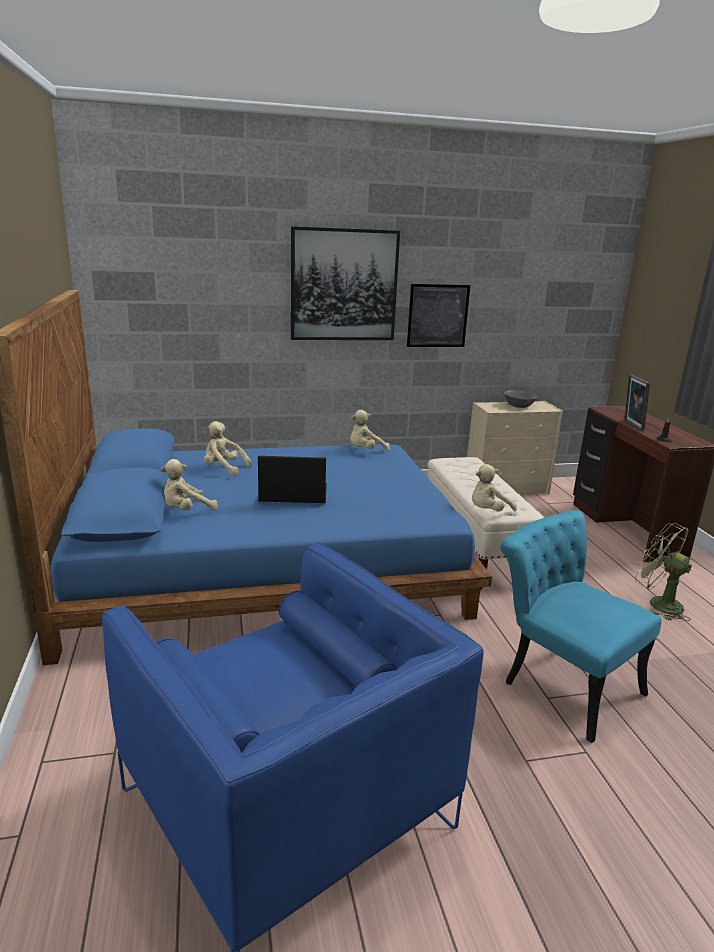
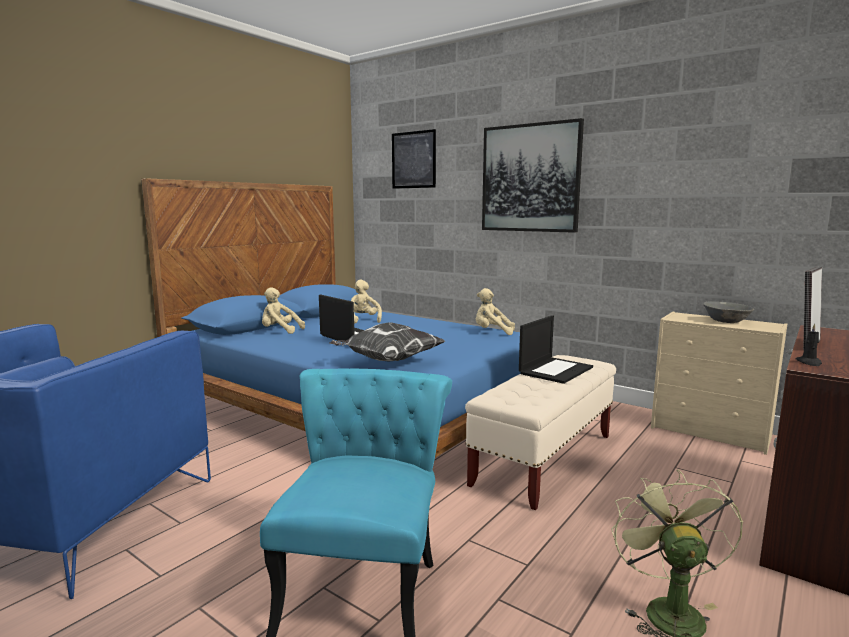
camera: 50 degrees right, 10 degrees down
(395, 509) = (387, 361): none -> pillow
(438, 316) = (629, 207): picture -> picture (413, 160)
(471, 475) = (555, 370): none -> laptop
(488, 511) = (487, 393): beige plush toy -> none

